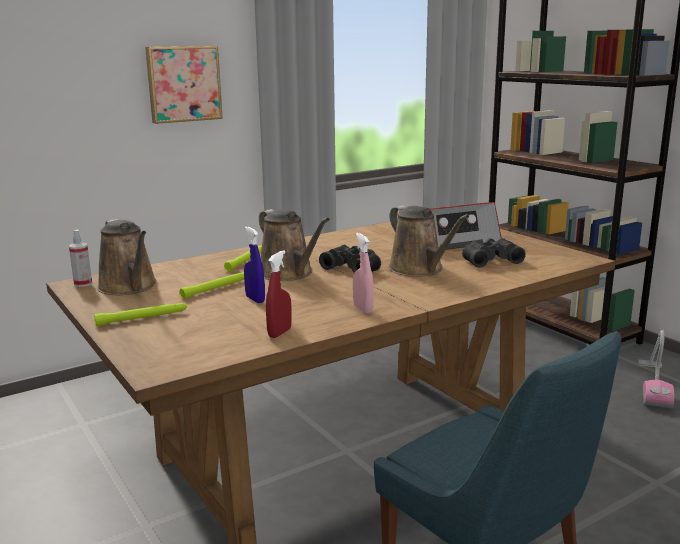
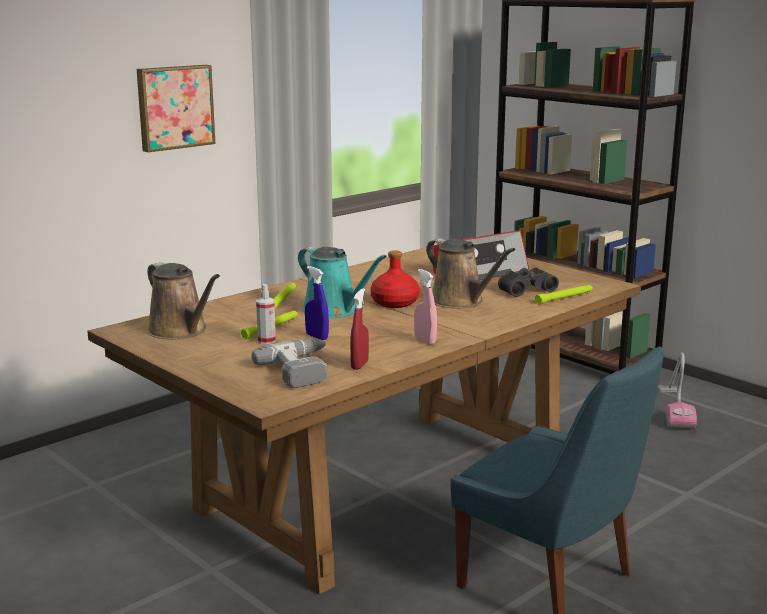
camera: 10 degrees left, 0 degrees up
(83, 284) = (128, 330): spray bottle -> spray bottle (266, 341)
(142, 318) = (218, 359): green flashlight -> green flashlight (565, 298)
(219, 334) = (303, 369): none -> power drill
(289, 274) = (334, 311): brown watering can -> turquoise watering can
(353, 268) = (395, 303): black binoculars -> red bottle

